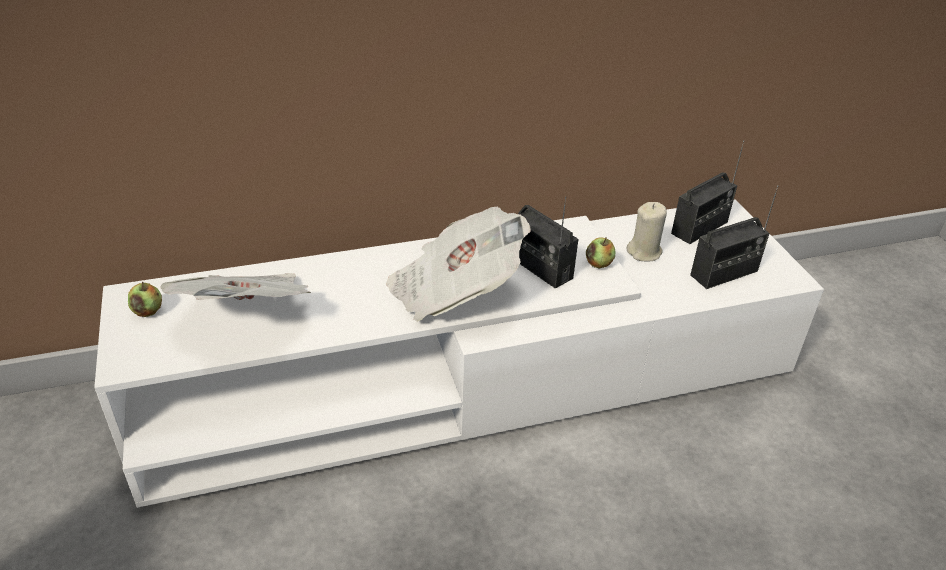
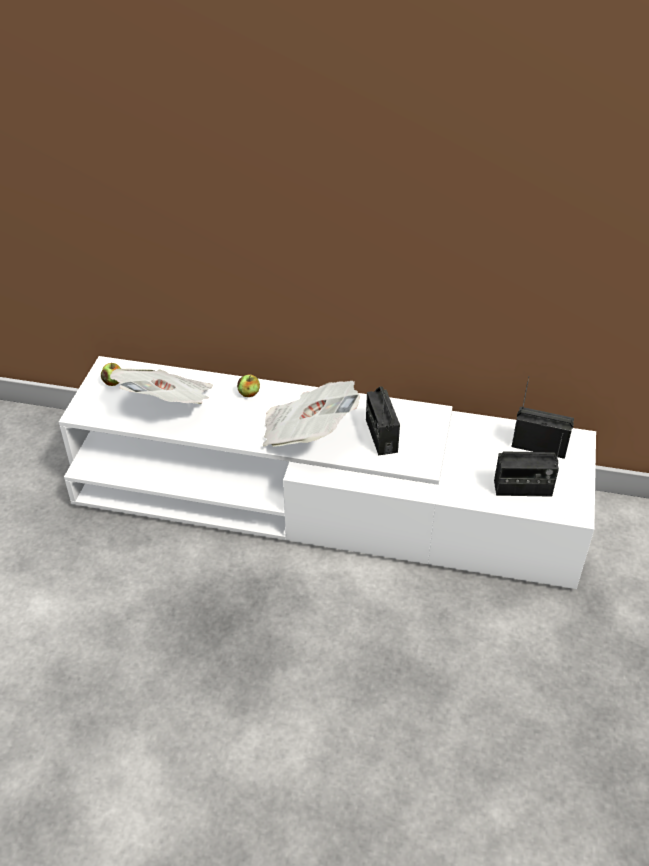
camera: 30 degrees right, 5 degrees up
(599, 264) = (427, 448): apple -> apple (249, 393)
(644, 252) = (475, 450): beige candle -> none
(700, 228) = (539, 446): radio -> radio turned 150 degrees counterclockwise

